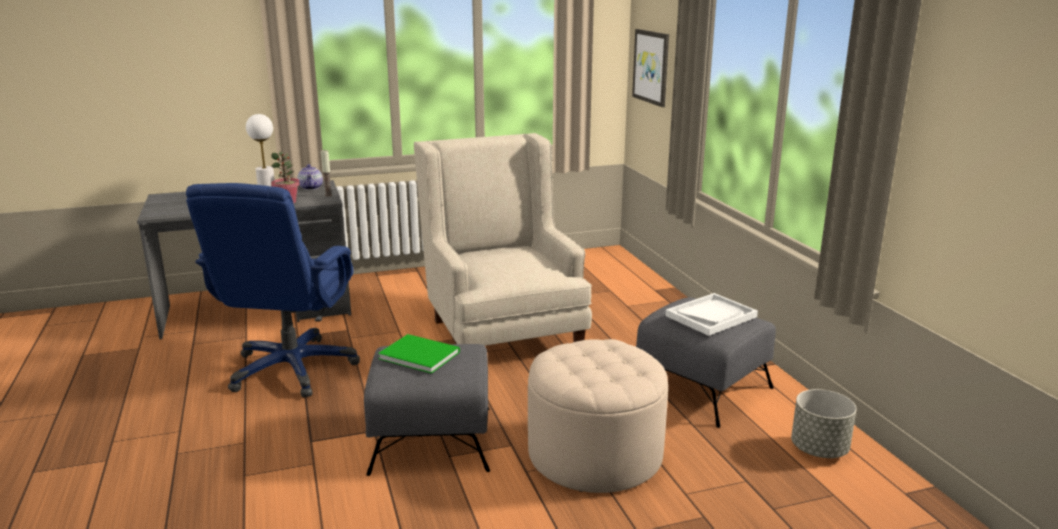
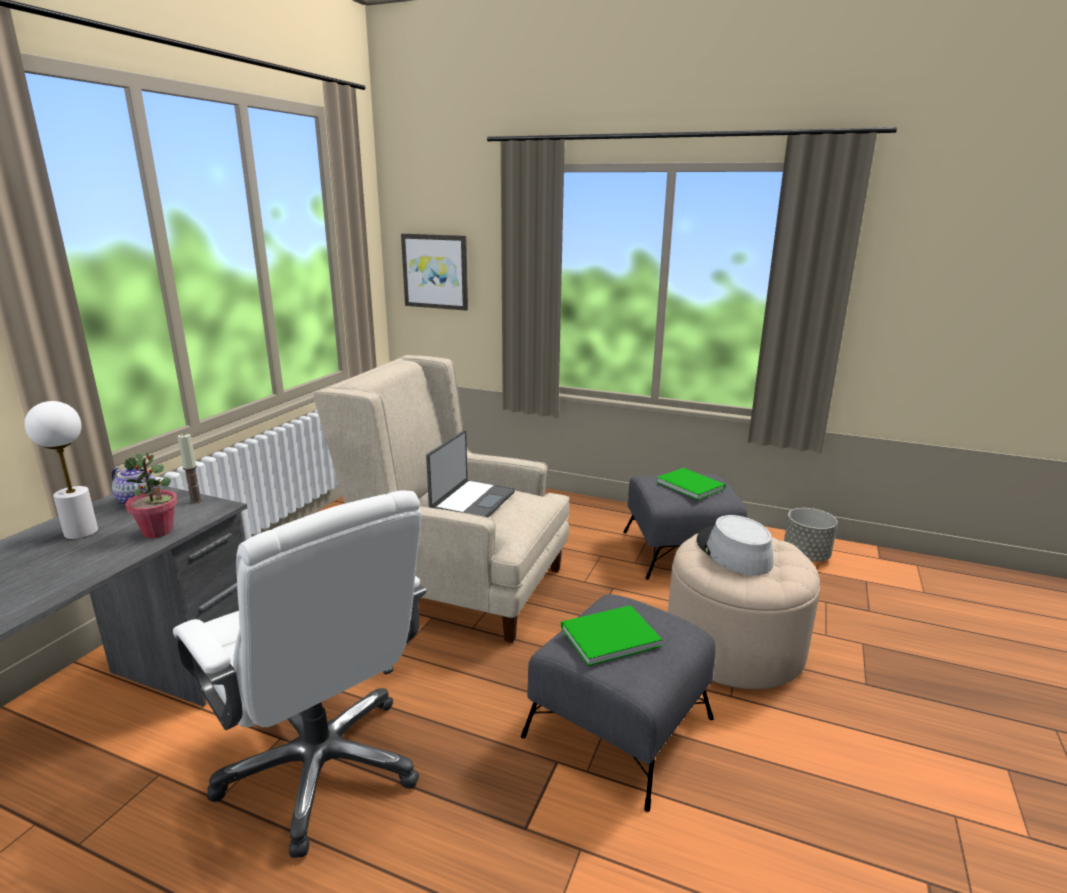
camera: 50 degrees left, 0 degrees up
(292, 369) = (322, 767): blue office chair -> white office chair
(502, 258) = (471, 502): none -> laptop
(595, 357) = (733, 552): none -> grey hat
(711, 316) = (690, 484): white tray -> green book

